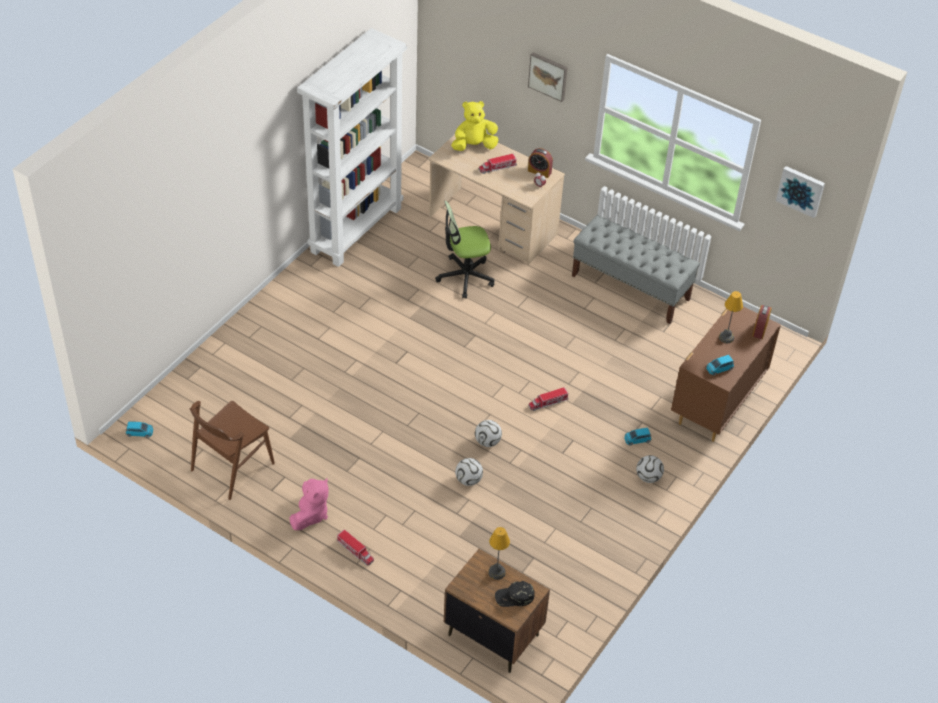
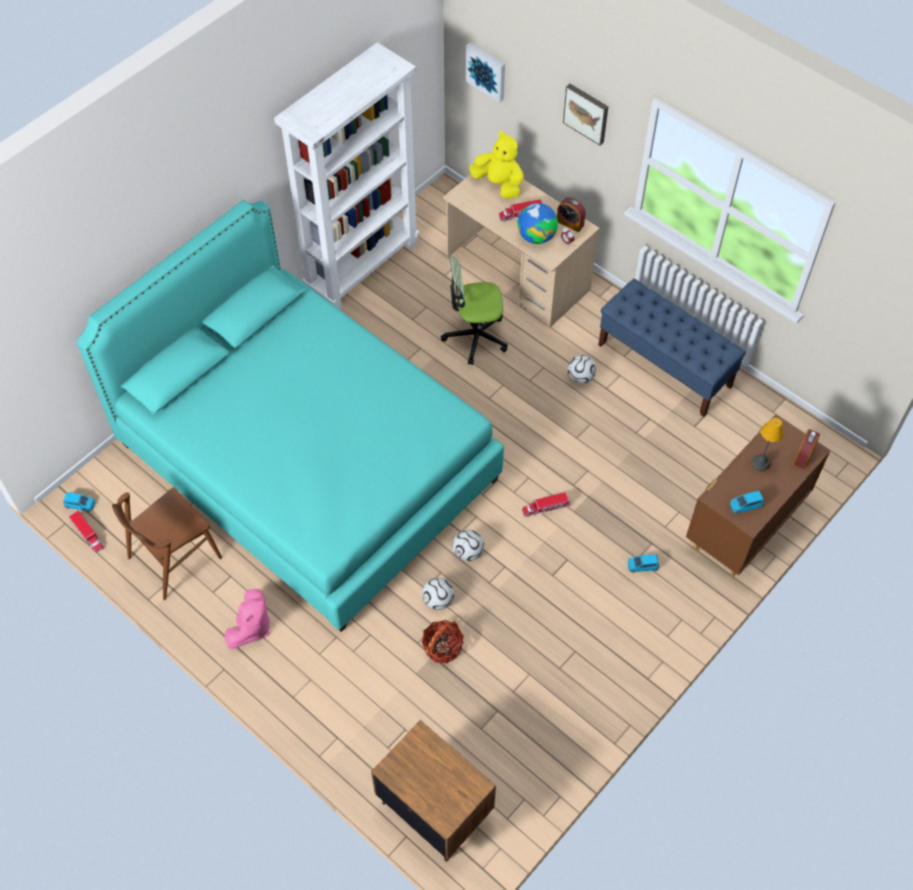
camera: 10 degrees right, 10 degrees up
(336, 384) = (308, 462): none -> turquoise bed
(355, 551) = (294, 681): toy truck -> toy truck (88, 534)
(474, 146) = (498, 184): yellow plush toy -> yellow plush toy turned 45 degrees clockwise
(478, 514) = (442, 647): none -> basket
(497, 572) = (436, 755): table lamp -> none
(513, 183) = (536, 236): none -> globe
(514, 597) = (451, 792): black cap -> none
(631, 287) = (665, 366): grey bench -> blue bench
(648, 477) = (648, 617): football -> football (580, 377)
(801, 190) = (876, 292): picture -> picture (486, 71)

